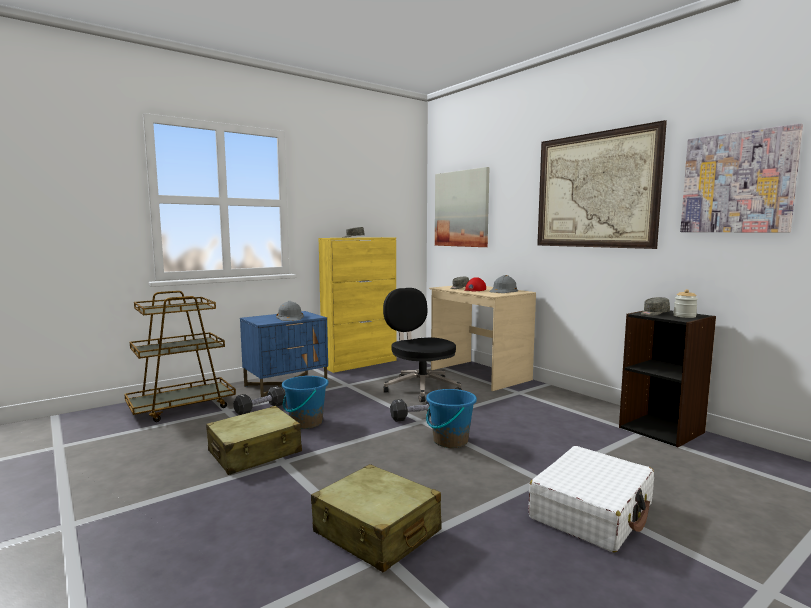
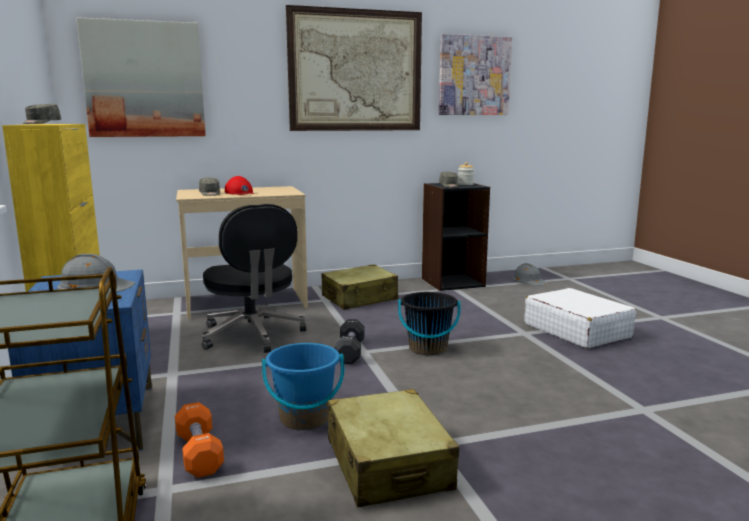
camera: 70 degrees left, 5 degrees up
(260, 409) = (199, 453): black dumbbell -> orange dumbbell
(376, 532) = (607, 407): beige suitcase -> beige suitcase (360, 298)
(420, 388) = (252, 335): black office chair -> black office chair turned 105 degrees counterclockwise
(450, 441) = (428, 348): blue bucket -> black bucket
(503, 291) = (267, 189): grey hard hat -> grey hard hat (529, 280)

